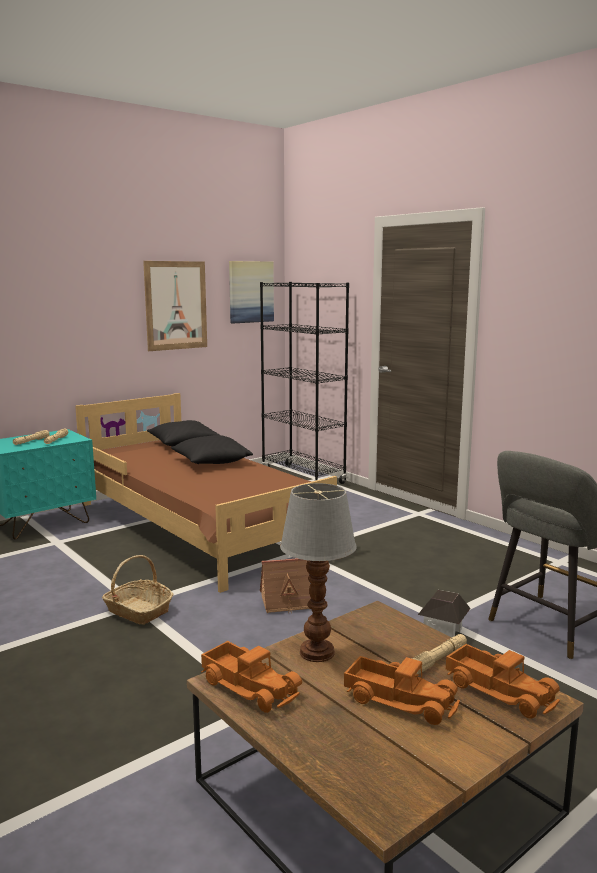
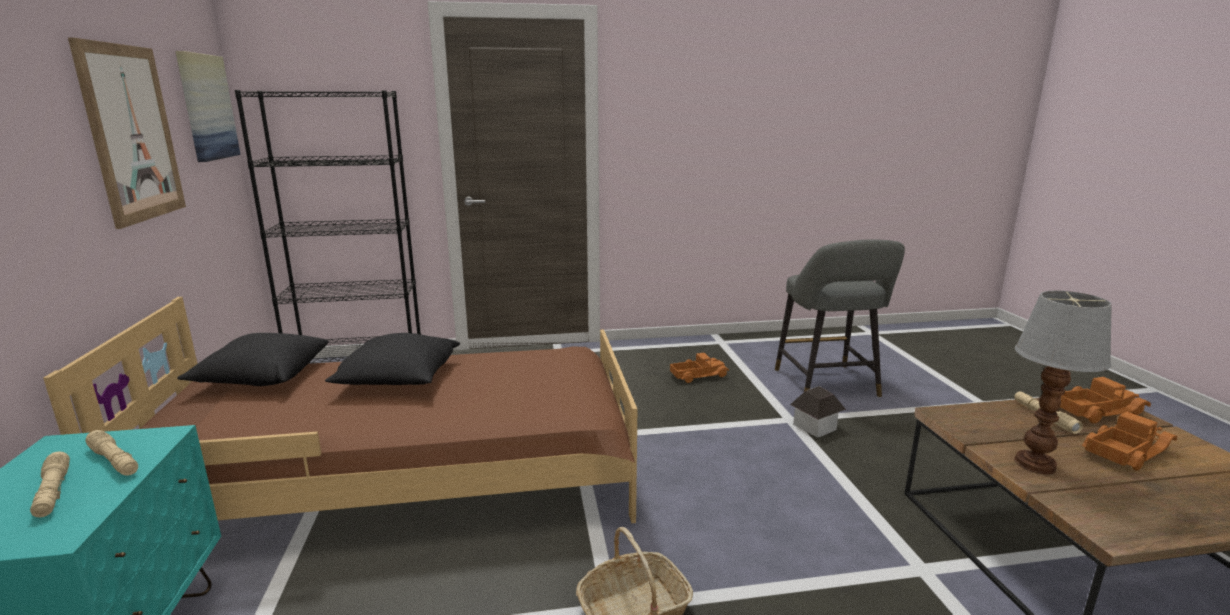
camera: 60 degrees left, 5 degrees up
(250, 686) = (1119, 518): toy truck -> toy truck (698, 375)
(288, 602) = (700, 483): toy house -> none

